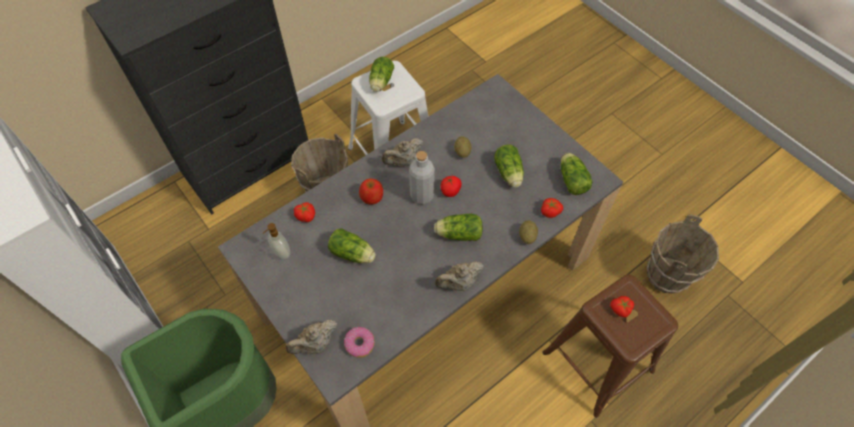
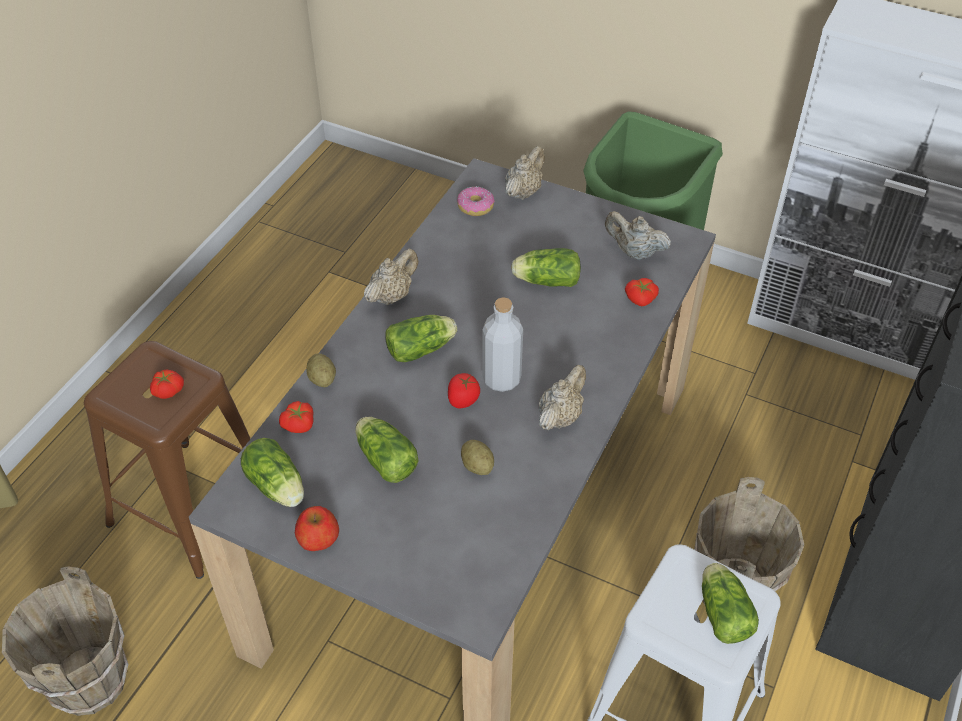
camera: 155 degrees right, 10 degrees down
(281, 253) = (634, 252): soap dispenser -> beige teapot
(372, 196) = (571, 352): apple -> apple (318, 539)

